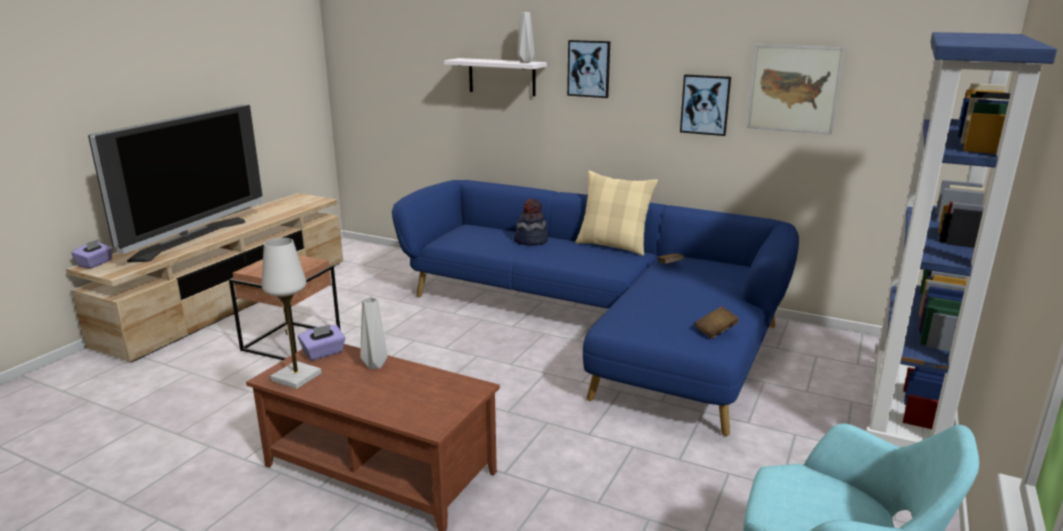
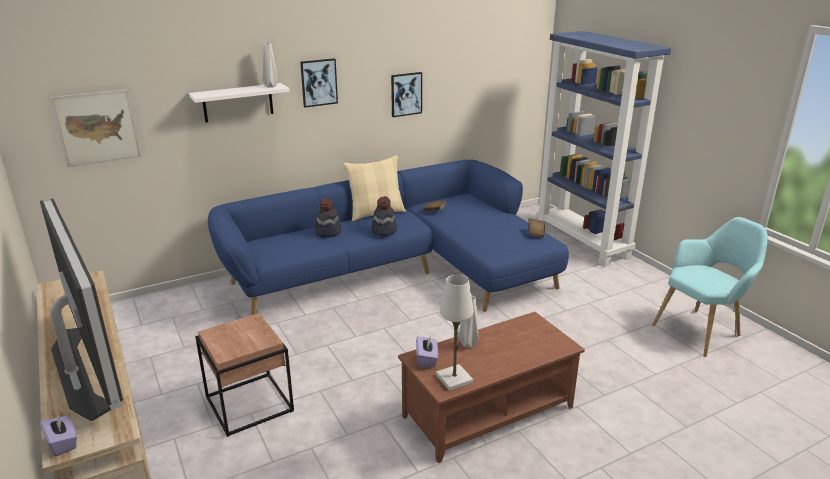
camera: 55 degrees left, 5 degrees up
(576, 259) = (384, 230): none -> hat
(793, 89) = (456, 73): picture -> picture (97, 127)

